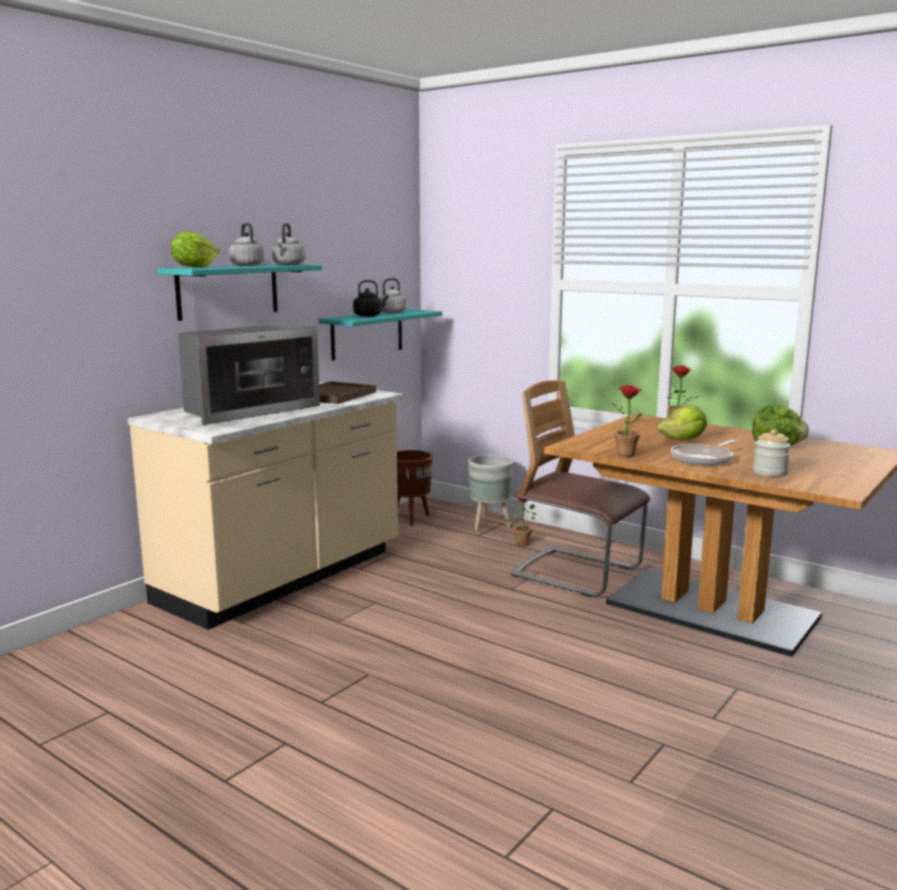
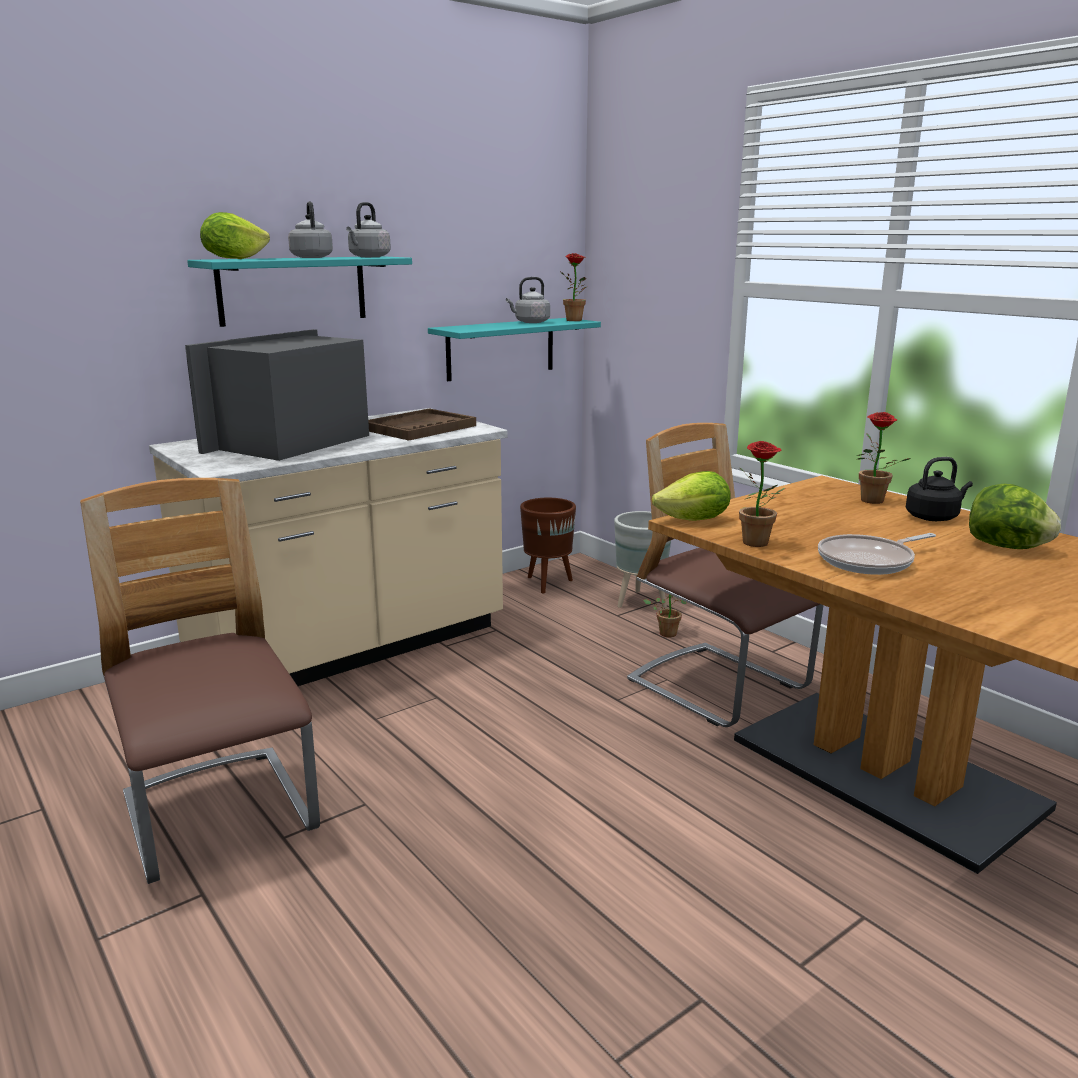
camera: 15 degrees right, 5 degrees up
(247, 409) = (293, 442): microwave -> microwave turned 150 degrees clockwise
(260, 696) = (219, 816): none -> chair
(369, 315) = (495, 325): black kettle -> black kettle (934, 517)
(423, 311) = (576, 320): none -> potted plant
(683, 440) = (862, 525): lettuce -> lettuce (694, 520)
(769, 472) = (960, 596): jar -> none

